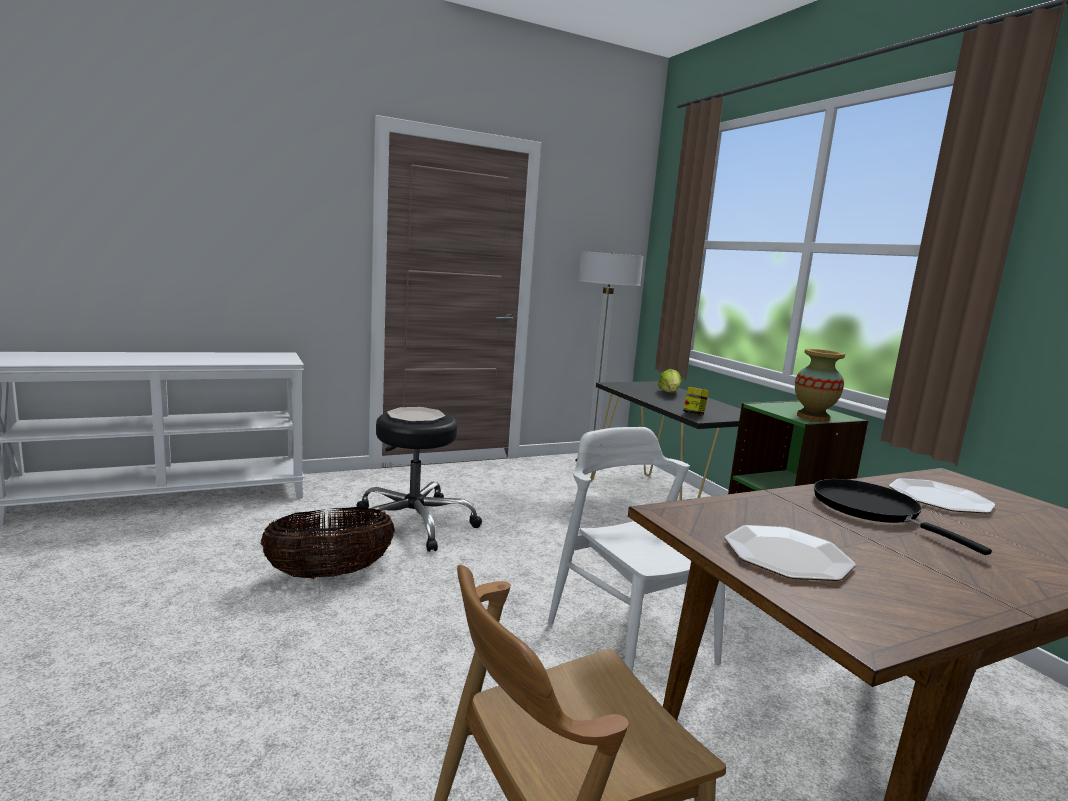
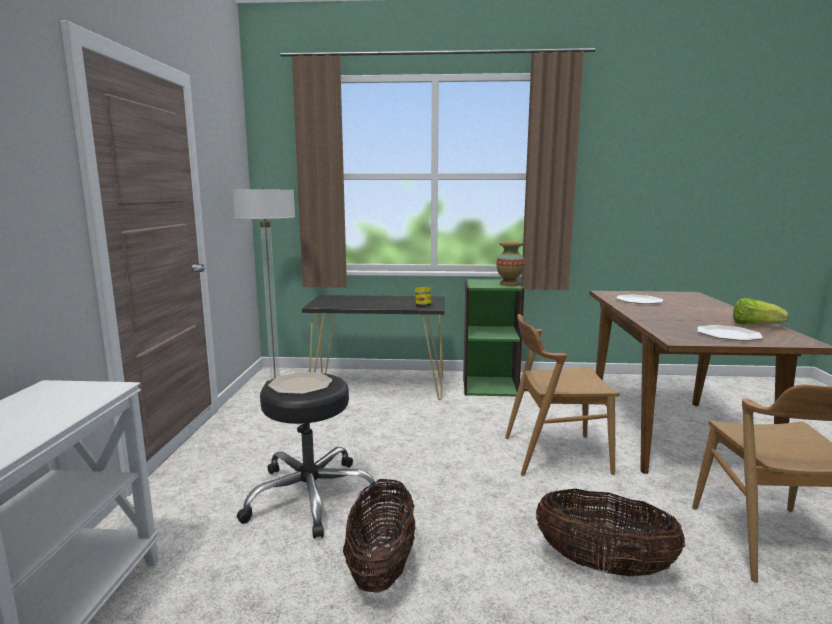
camera: 60 degrees left, 0 degrees up
(391, 701) = (603, 565): none -> basket
(630, 642) = (555, 454): white chair -> brown chair
(669, 393) = (361, 300): lettuce -> lettuce (754, 325)
(871, 510) = (660, 312): black frying pan -> none

